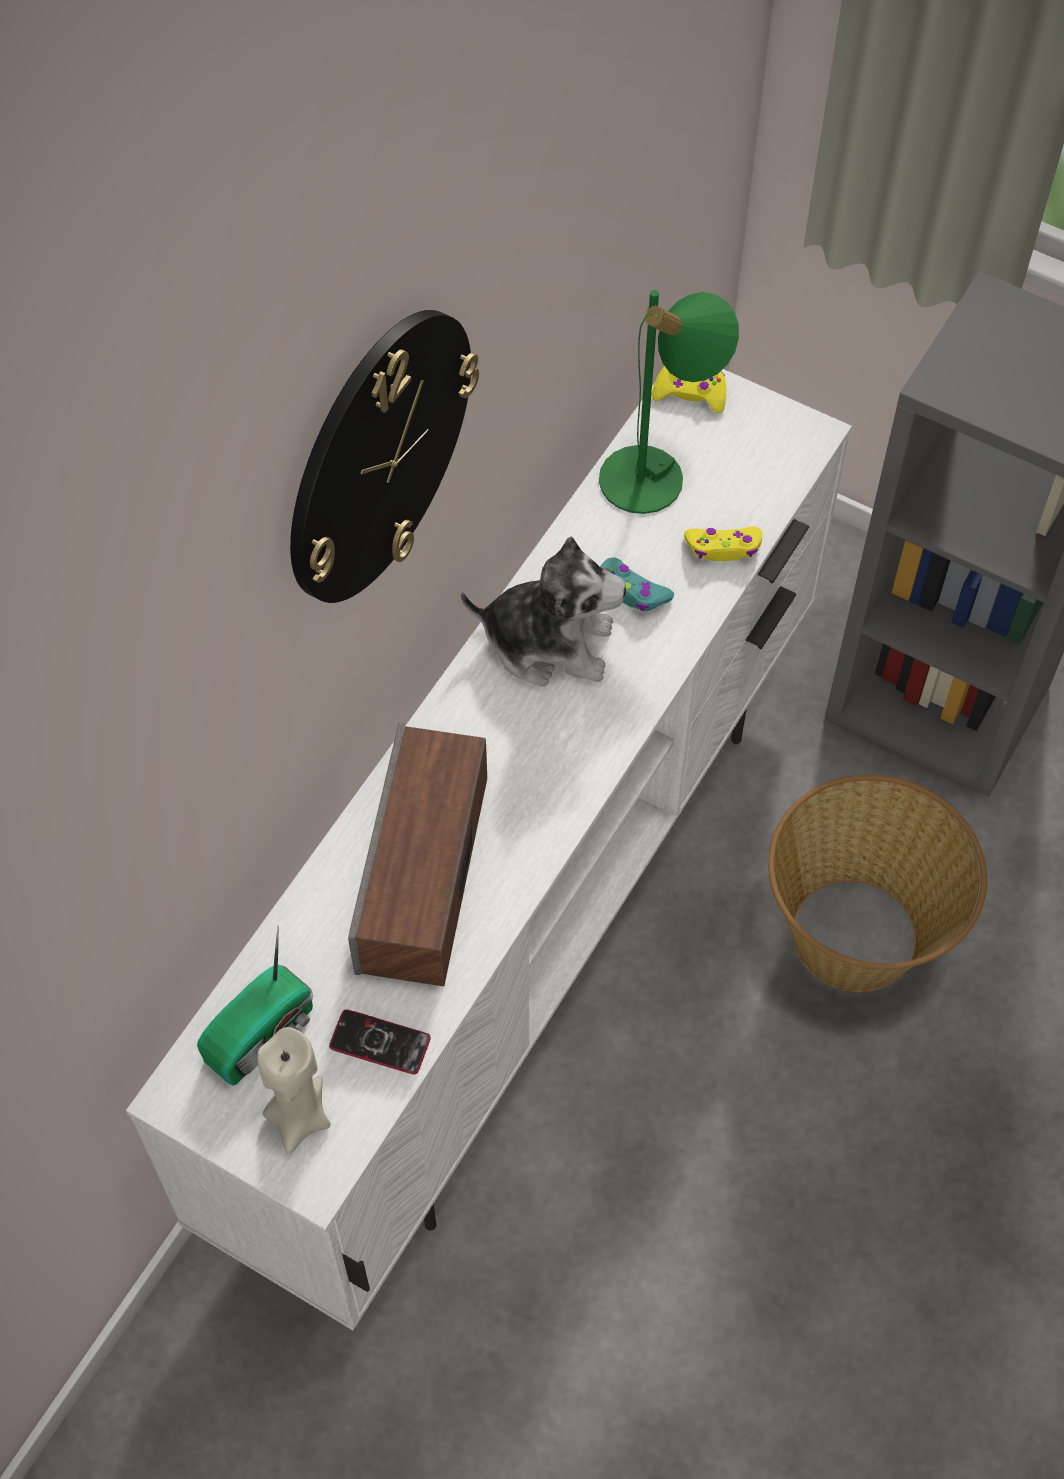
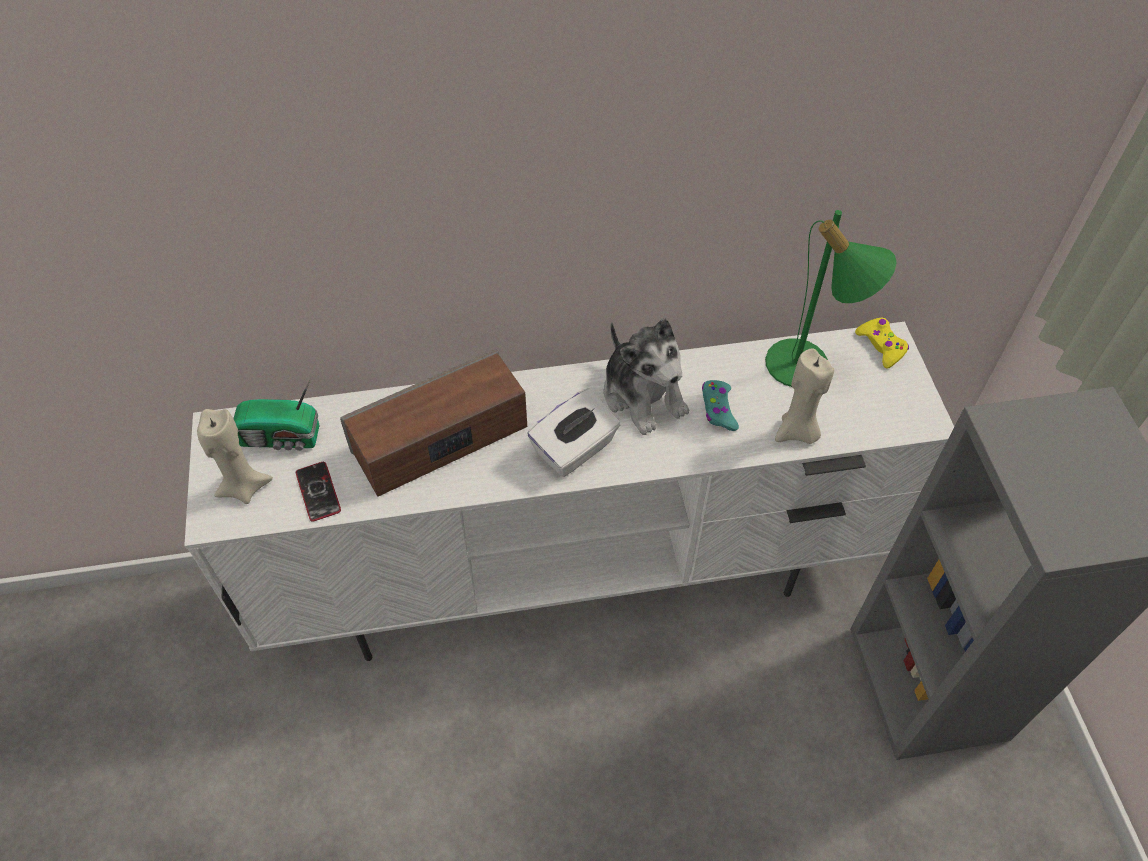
camera: 50 degrees right, 5 degrees down
(378, 456) = (532, 139): wall clock -> none
(558, 756) = (574, 449): none -> white tissue box
(723, 548) = (797, 432): yellow game controller -> beige candle
(856, 935) = (730, 750): basket -> none

